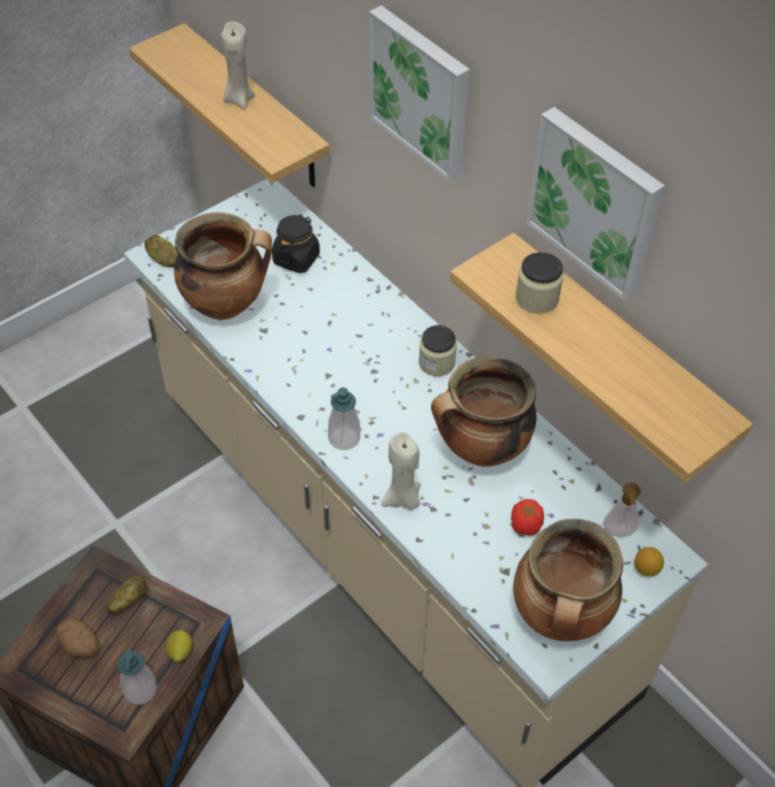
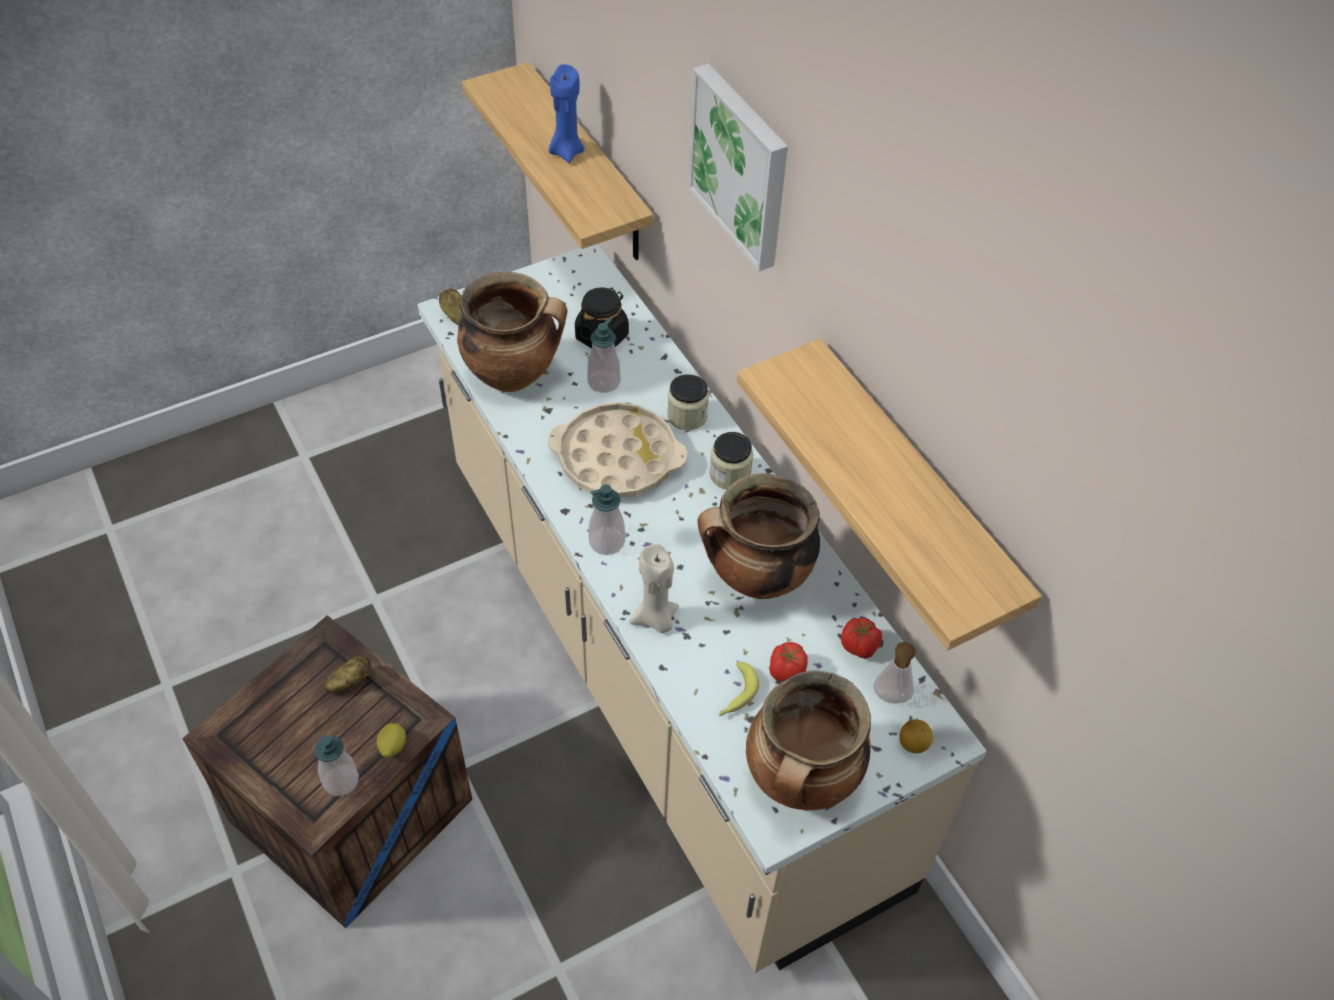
camera: 10 degrees right, 0 degrees up
(81, 646) = (289, 722): potato -> none
(238, 99) = (566, 152): beige candle -> blue candle
(307, 298) = (604, 382): none -> soap dispenser
(335, 363) = (617, 458): none -> beige tray
(487, 553) = (735, 695): none -> banana
(537, 298) = (827, 415): jar -> jar (687, 416)
(582, 493) = (859, 647): none -> tomato
(596, 201) = (901, 314): picture -> none

